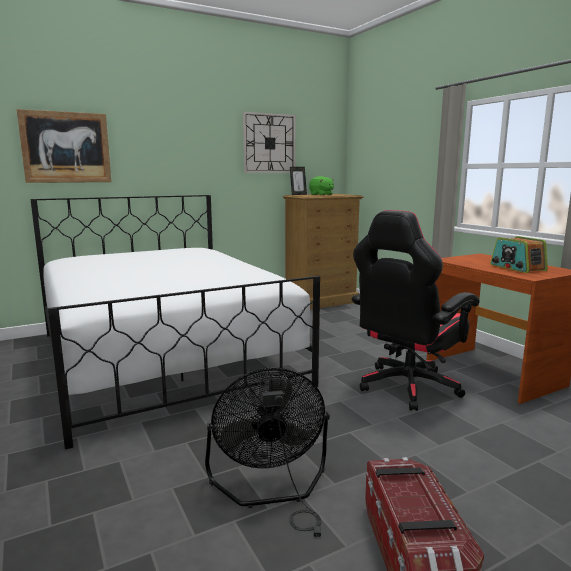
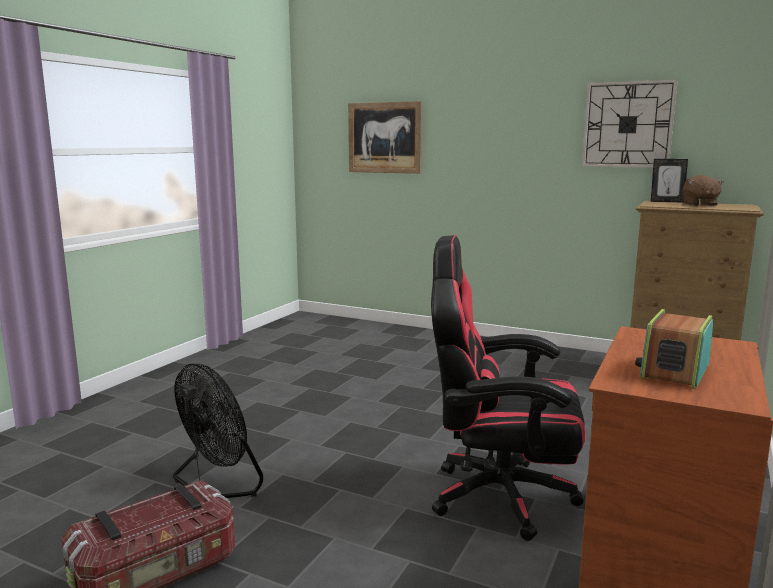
camera: 55 degrees right, 0 degrees up
(164, 357) = (377, 366): white bed -> none
(321, 194) = (699, 204): green plush toy -> brown plush toy

